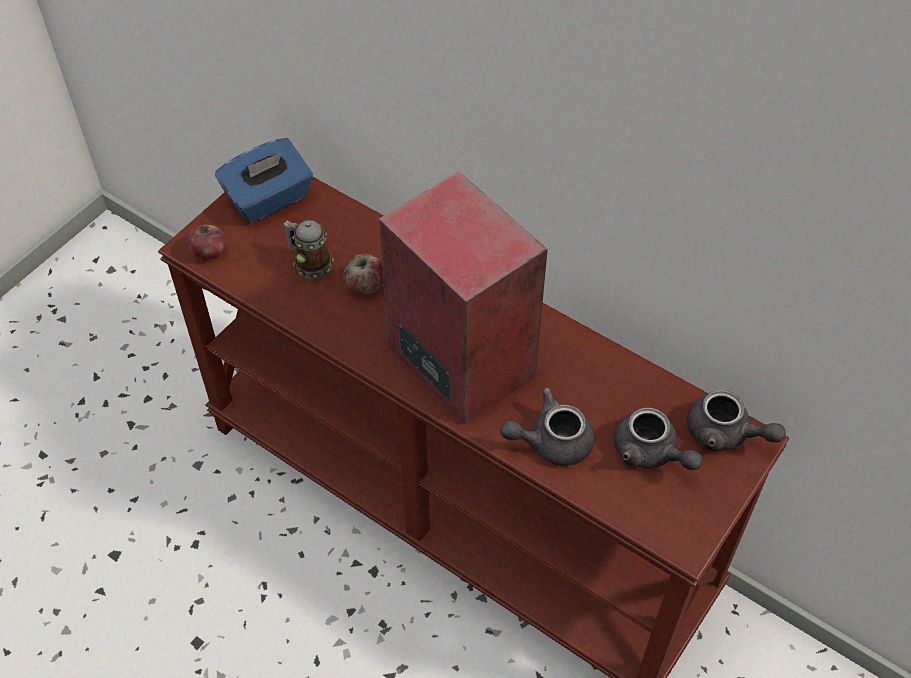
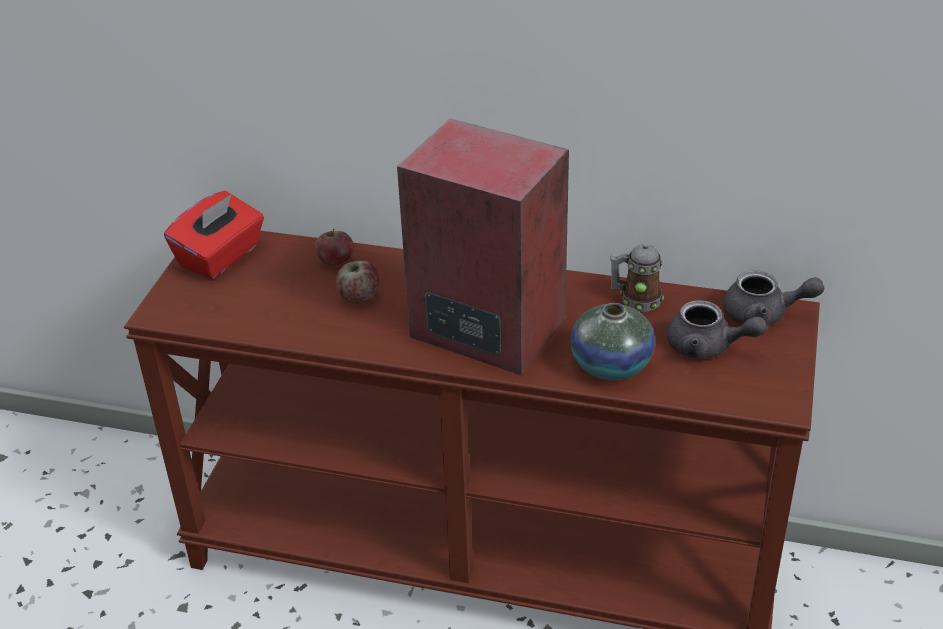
camera: 20 degrees left, 15 degrees down
(209, 252) = (180, 313): apple -> apple (335, 261)
(269, 200) = (221, 257): blue tissue box -> red tissue box
(309, 263) = (291, 294): mug -> mug (636, 299)
(550, 442) = (611, 365): grey teapot -> vase

